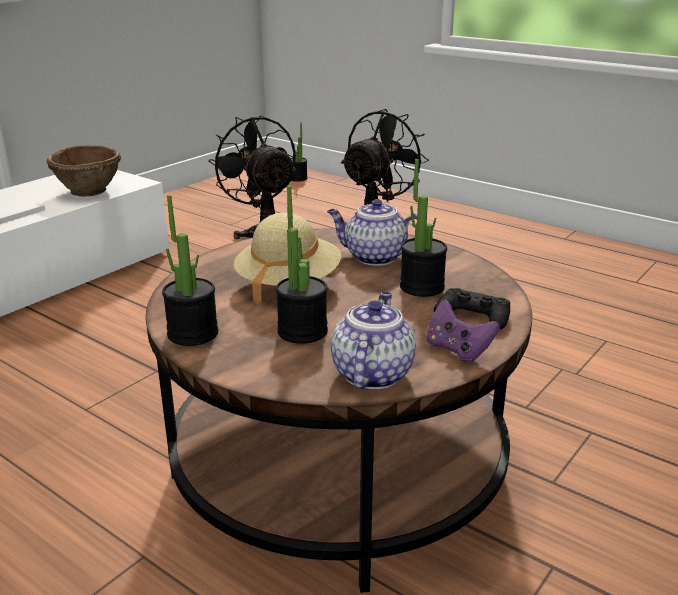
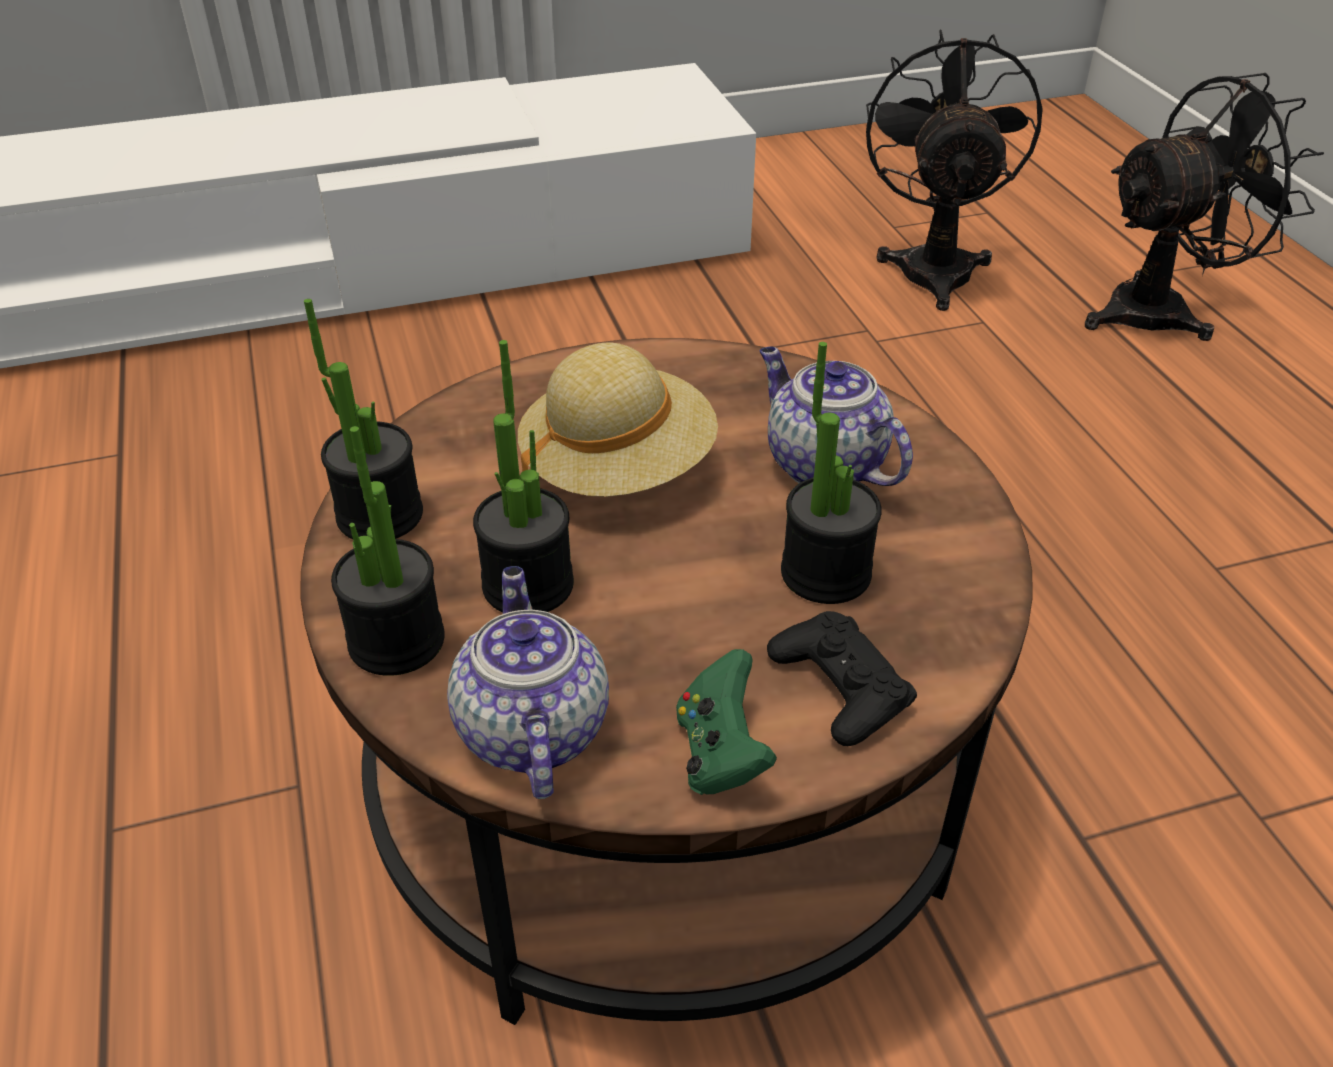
camera: 35 degrees right, 15 degrees up
(90, 192) = (631, 124): brown bowl -> none
(297, 178) = (1103, 155): potted plant -> potted plant (396, 641)
(371, 373) = (530, 729): teapot -> teapot turned 60 degrees counterclockwise
(457, 350) = (720, 753): purple game controller -> green game controller

